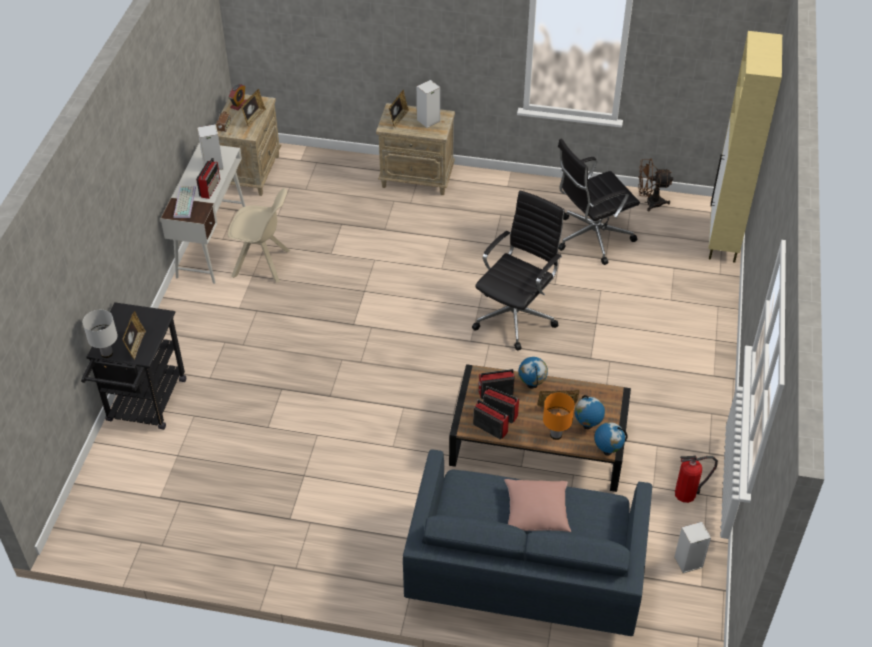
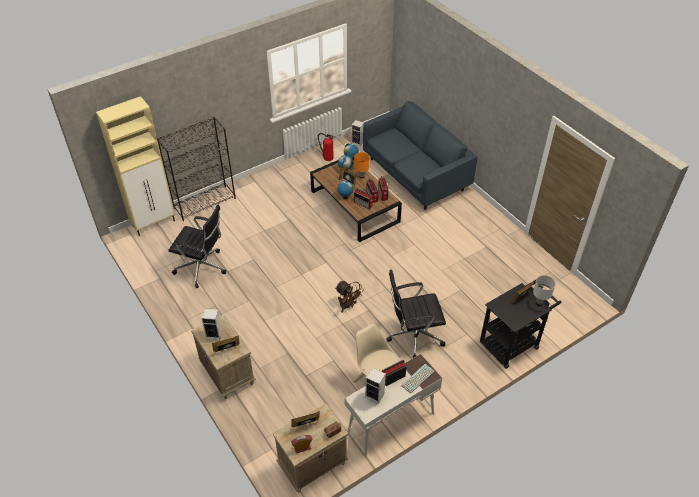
camera: 135 degrees left, 0 degrees up
(516, 316) = (291, 258): black office chair -> black office chair (413, 336)
(536, 512) = (406, 154): pink pillow -> none
(649, 202) = (148, 264): brown fan -> brown fan (347, 306)
(716, 302) = (205, 203): none -> black bookcase

